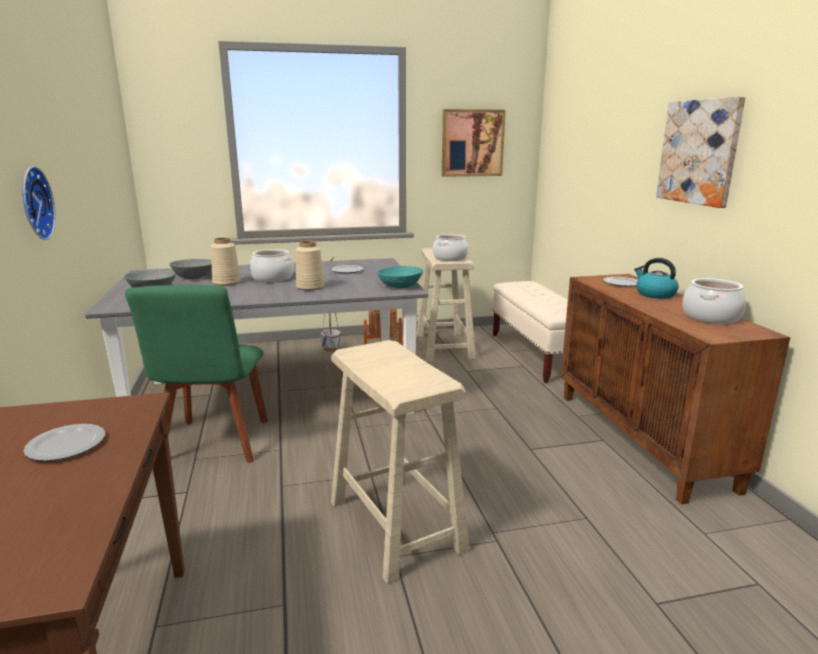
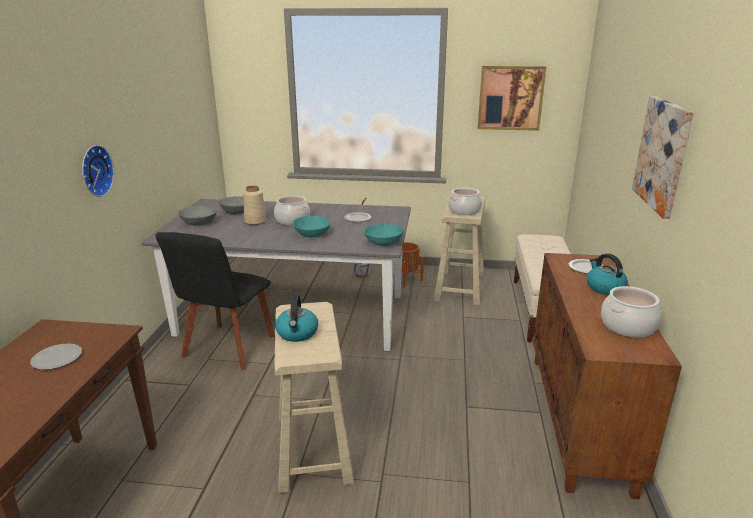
camera: 20 degrees right, 5 degrees up
(214, 444) = (227, 349): green chair -> black chair
(309, 287) = (311, 235): beige vase -> turquoise bowl
(386, 371) = (297, 333): none -> kettle

